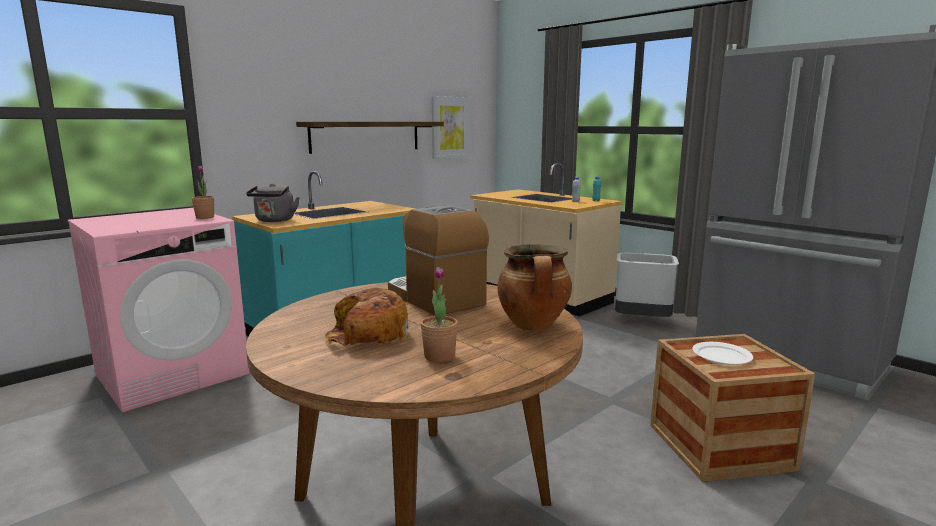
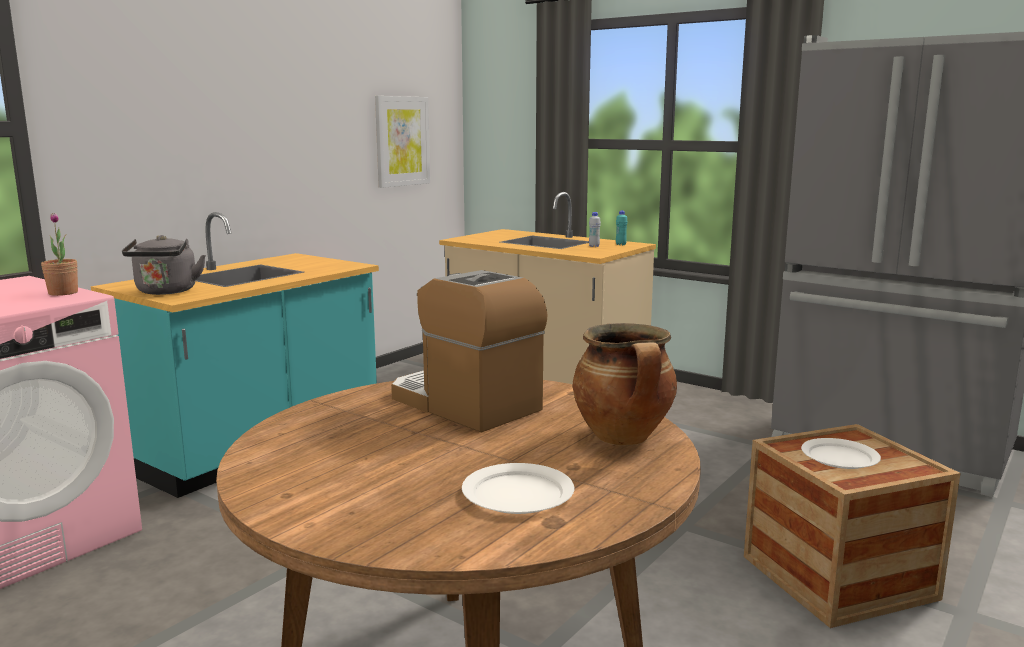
camera: 10 degrees left, 0 degrees up
(366, 136) = (284, 157): shelf -> none
(366, 334) = (395, 467): bread -> none
(439, 356) = (519, 493): potted plant -> white plate
(641, 321) = (691, 410): grey trash can -> none

